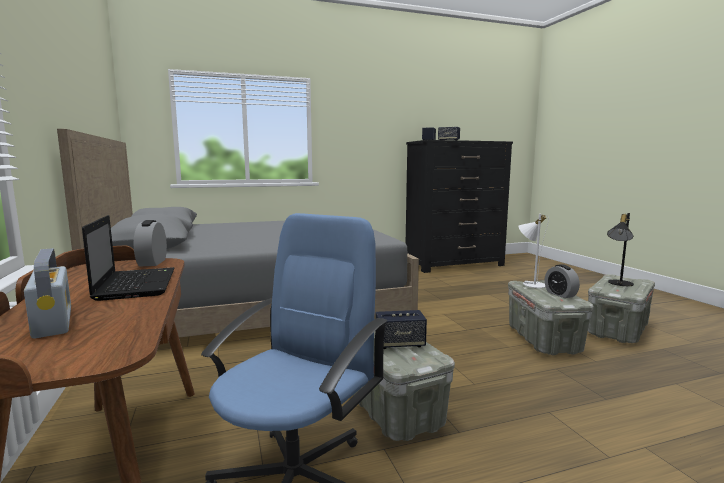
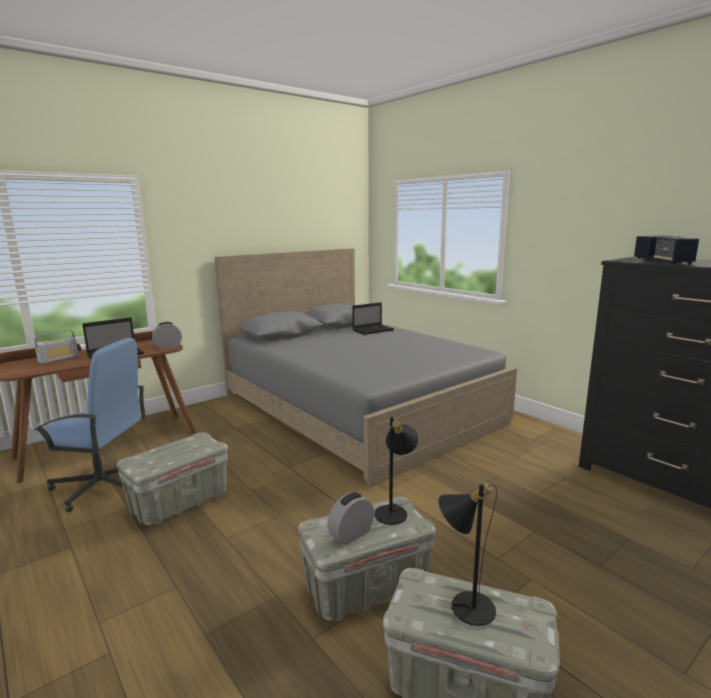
camera: 70 degrees right, 5 degrees up
(219, 226) = (373, 330): none -> laptop
(400, 344) = (168, 454): speaker -> none
(530, 283) = (394, 511): white table lamp -> black table lamp

